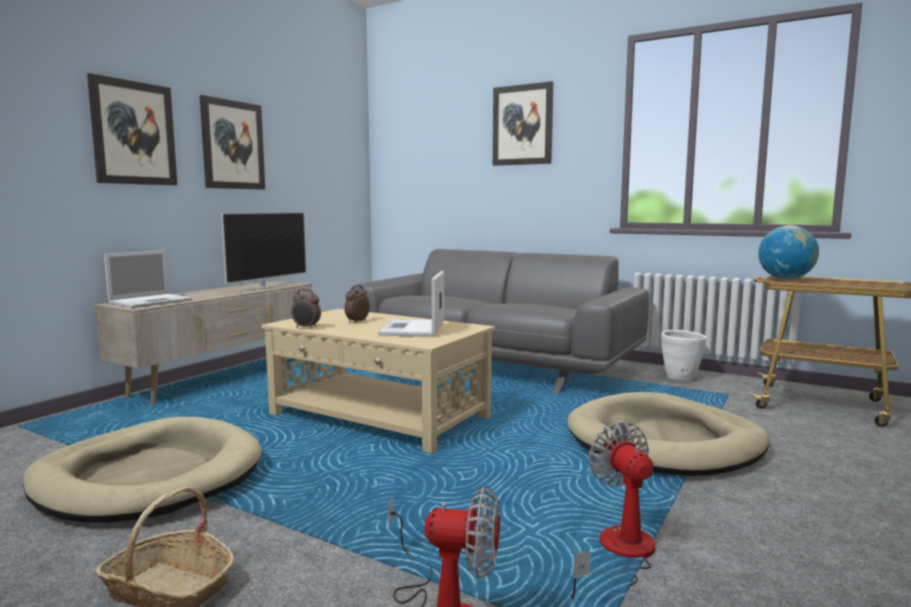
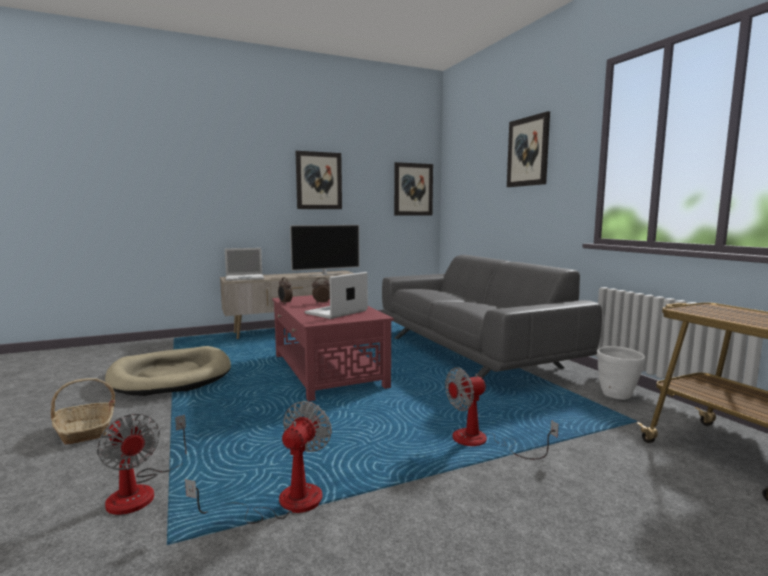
camera: 35 degrees right, 0 degrees up
(133, 133) = (249, 177): picture -> picture (413, 189)
(379, 416) = (327, 371): beige coffee table -> red coffee table
(664, 442) = (482, 442): beige dog bed -> fan
(785, 279) = (699, 308): globe -> none

